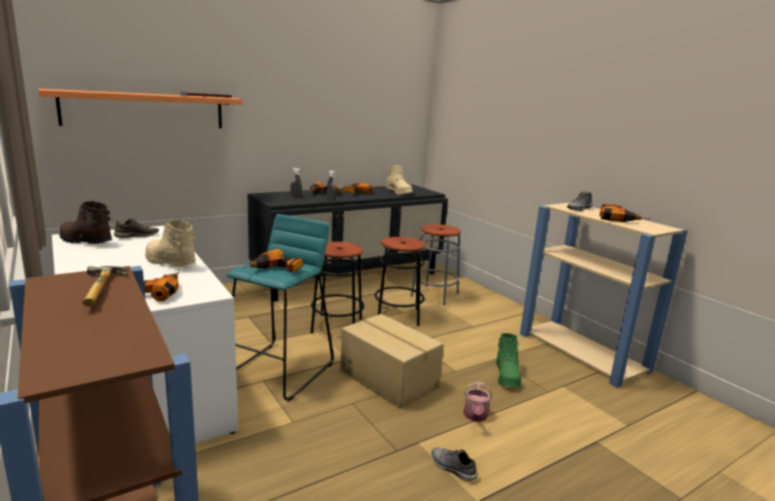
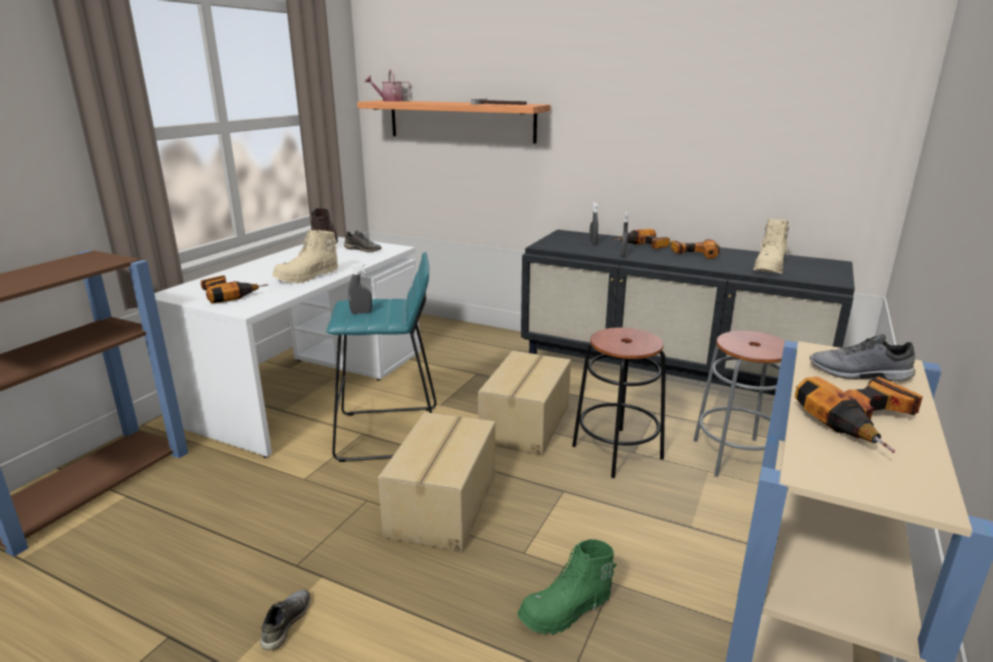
camera: 60 degrees right, 5 degrees up
(105, 290) = (76, 269): hammer -> none
(169, 263) = (307, 277): beige boot -> beige boot turned 135 degrees counterclockwise
(276, 270) = (361, 313): power drill -> grey spray bottle
(337, 325) = (527, 424): black stool -> cardboard box
(475, 416) = (418, 609): watering can -> watering can (389, 101)

